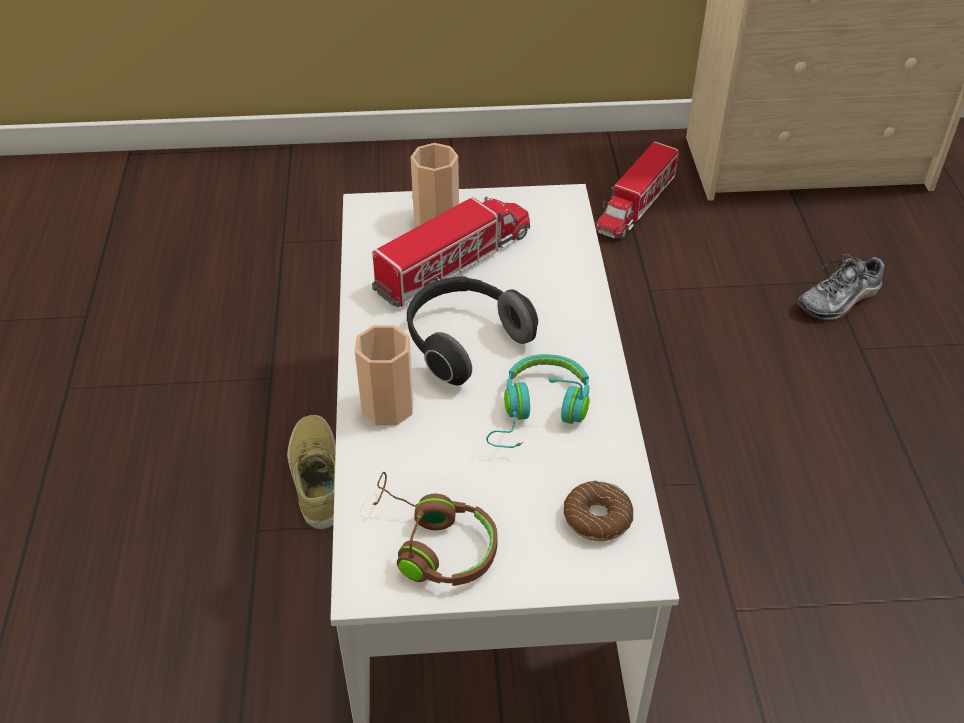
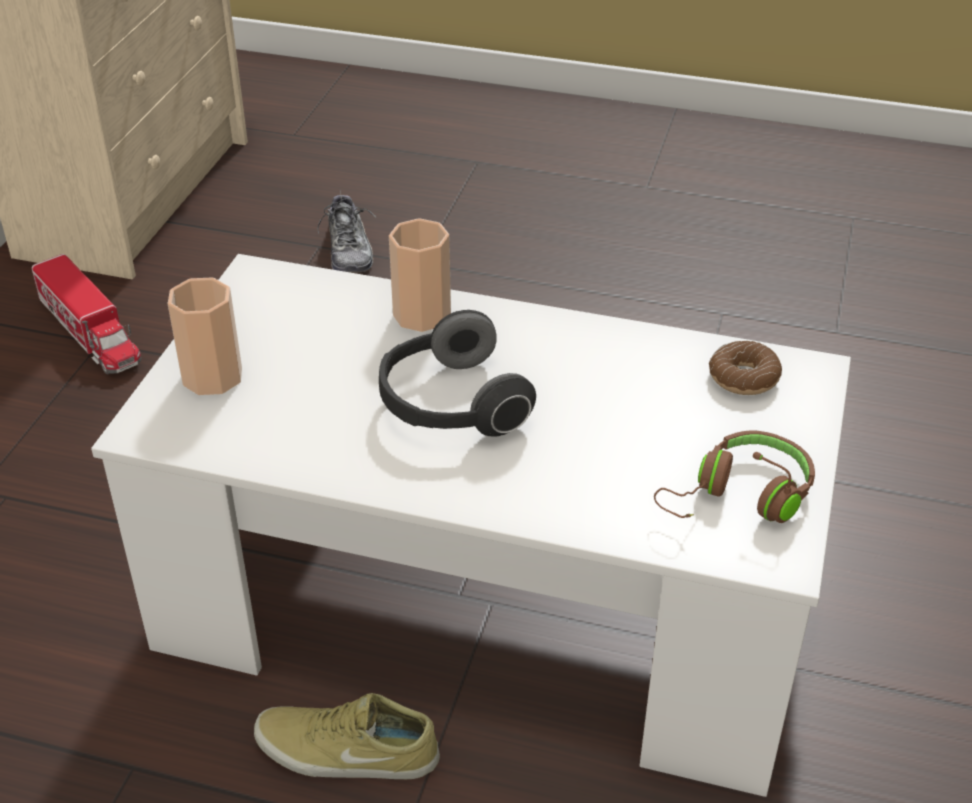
camera: 70 degrees left, 5 degrees down
(387, 407) = (523, 488): cup -> cup (422, 315)
(454, 262) = (306, 381): toy truck -> none
(539, 412) = (587, 378): turquoise headphones -> none

